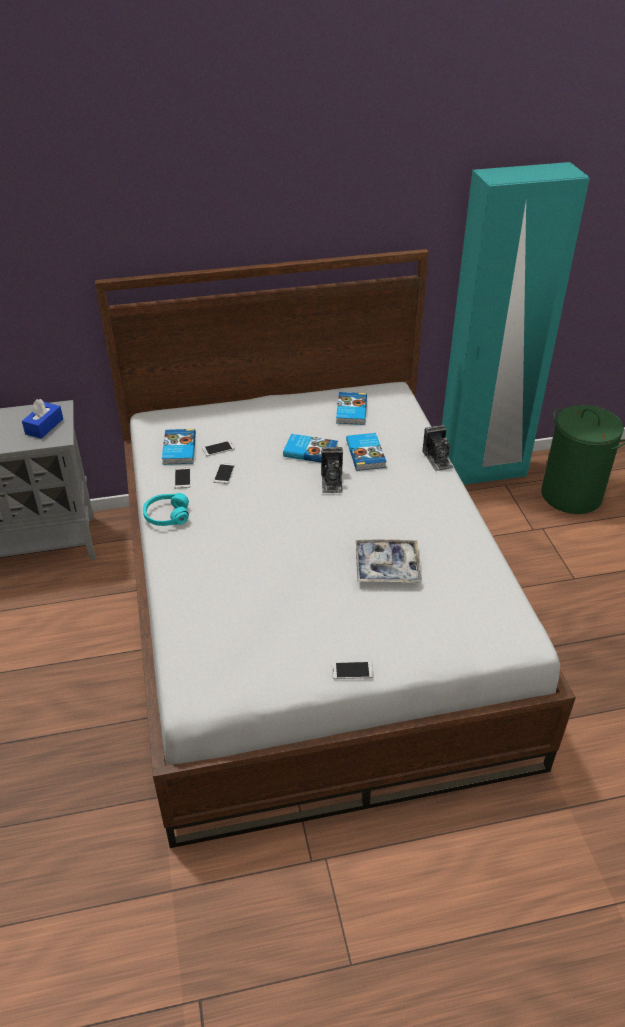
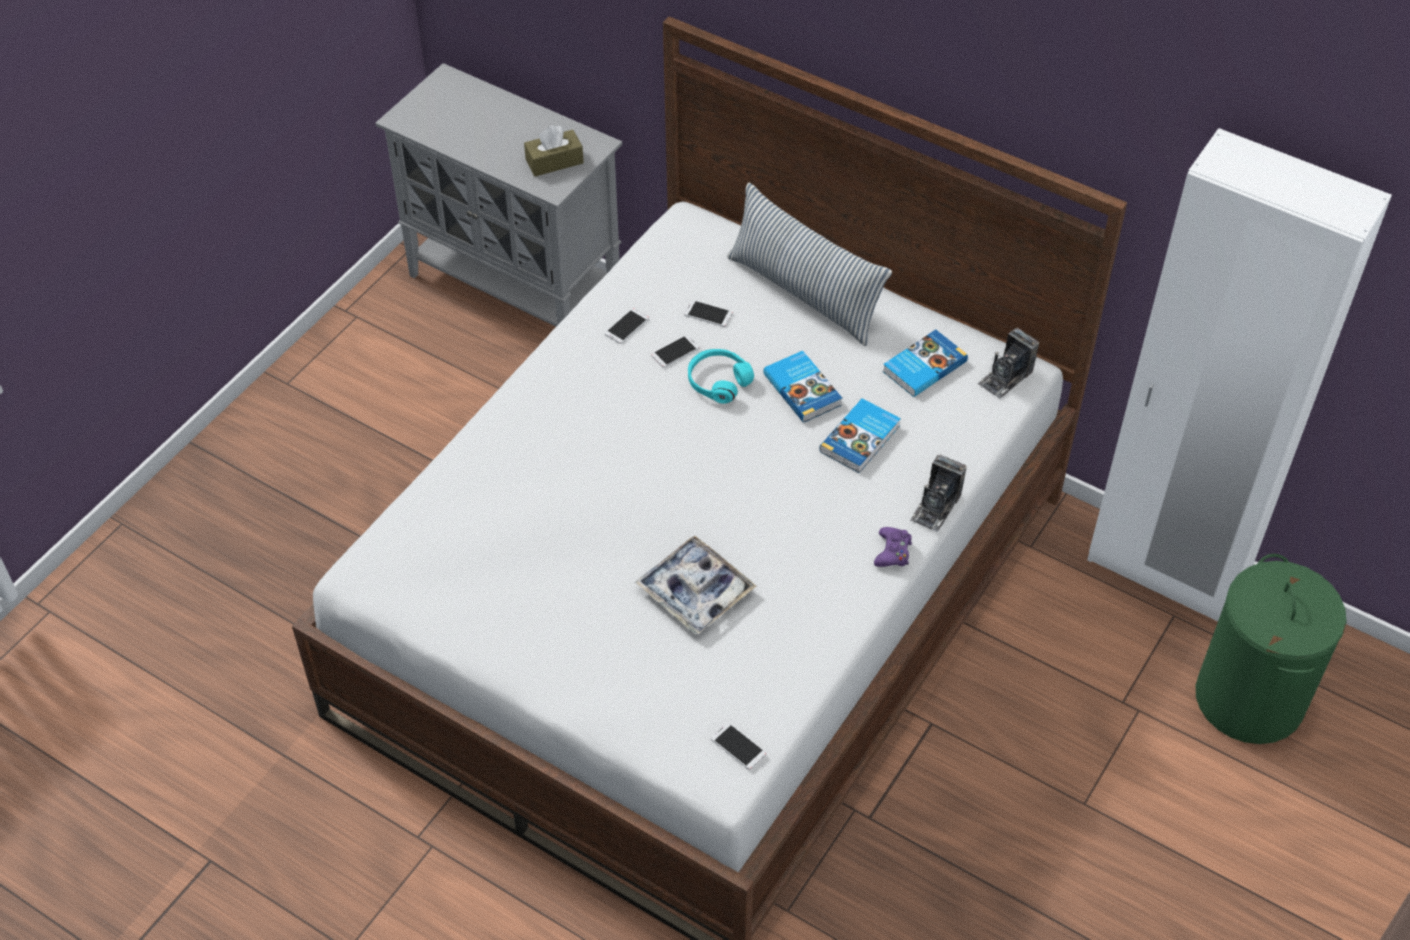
camera: 45 degrees right, 10 degrees up
(44, 426) = (554, 161): blue tissue box -> brown tissue box
(167, 515) = (558, 363): turquoise headphones -> turquoise headphones (718, 381)
(178, 449) = (665, 285): book -> none
(254, 415) = (804, 294): none -> pillow
(332, 481) = (775, 446): camera -> camera (1005, 377)
(352, 670) = (520, 668): phone -> phone (738, 746)
(447, 488) = (893, 552): none -> purple game controller
(481, 472) = (1165, 573): turquoise wardrobe -> white wardrobe

